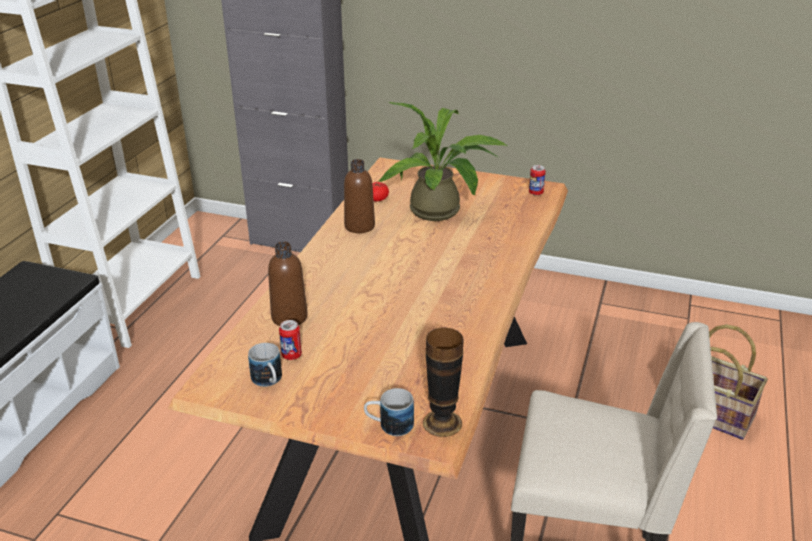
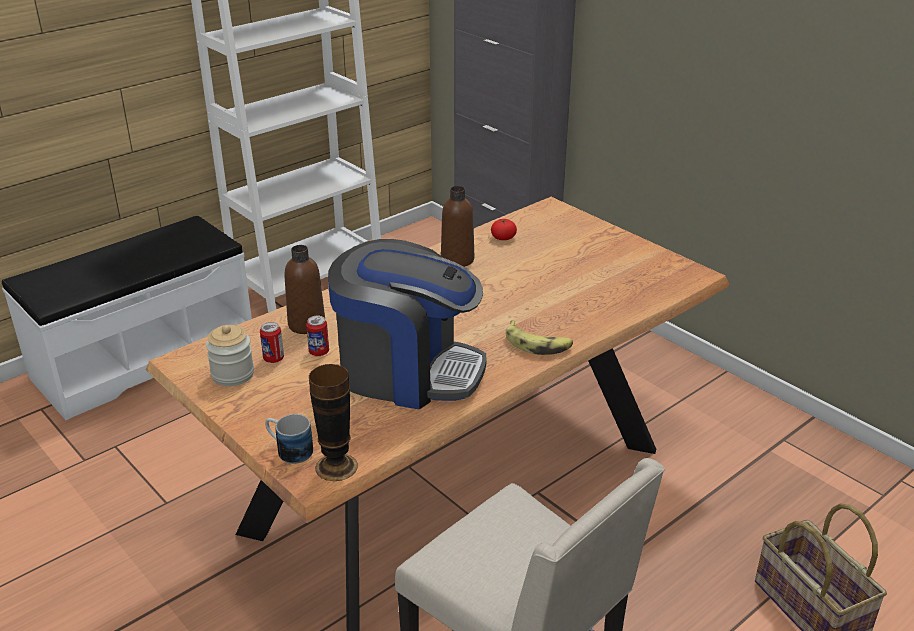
camera: 30 degrees right, 0 degrees up
(269, 381) = (232, 374): mug -> jar
(416, 327) = (407, 371): none -> coffee machine
(441, 212) = (552, 268): potted plant -> none
(491, 273) = (538, 344): none -> banana
(536, 193) = (679, 277): can -> can (319, 352)

